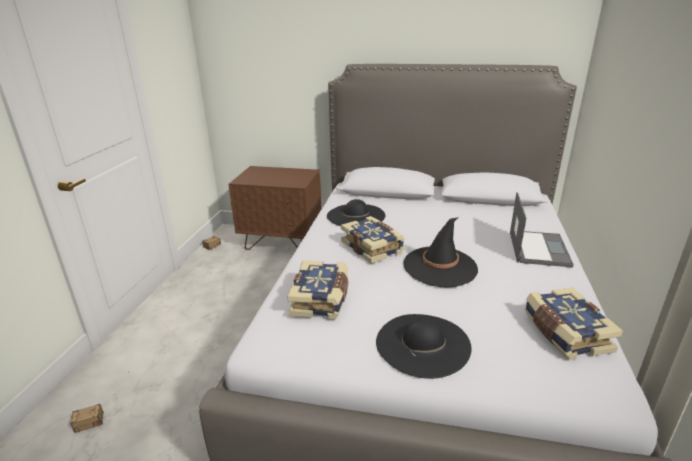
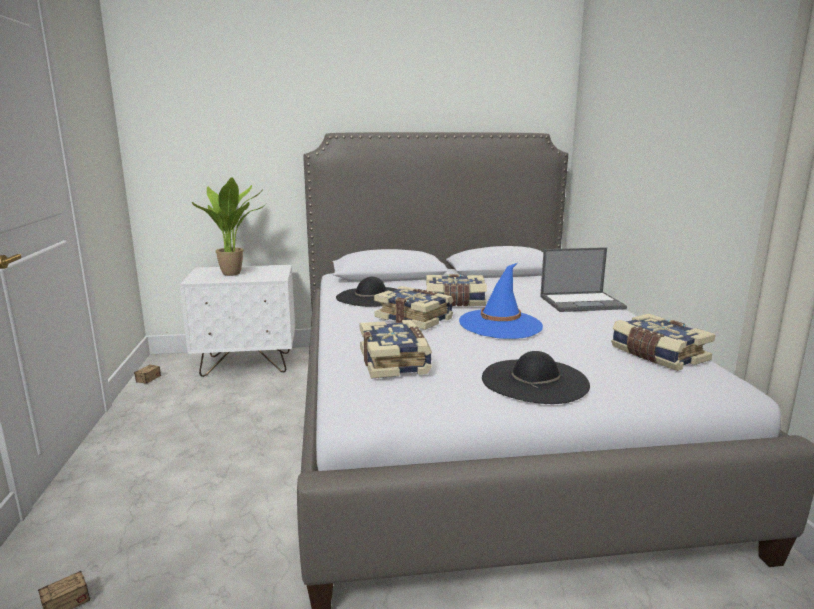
camera: 20 degrees left, 10 degrees down
(272, 176) = (235, 274): none -> potted plant
(282, 242) = (247, 364): brown nightstand -> white nightstand
(420, 231) = (455, 302): none -> book
(440, 267) = (500, 324): black hat -> blue hat
(538, 248) = (582, 302): laptop -> laptop turned 90 degrees clockwise

